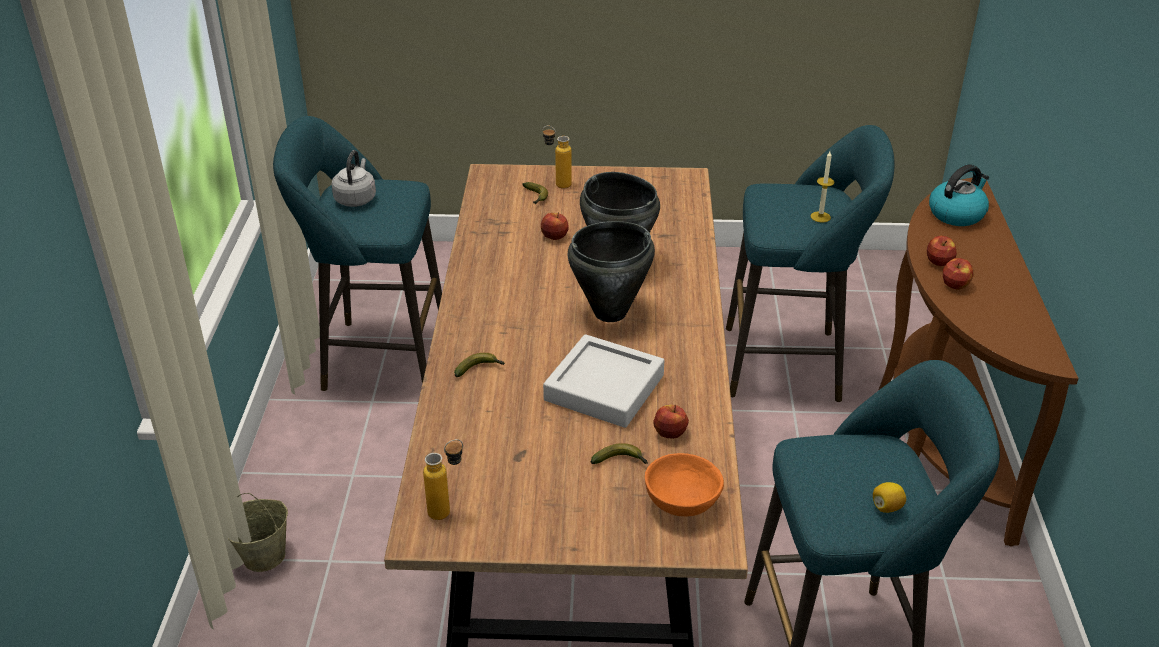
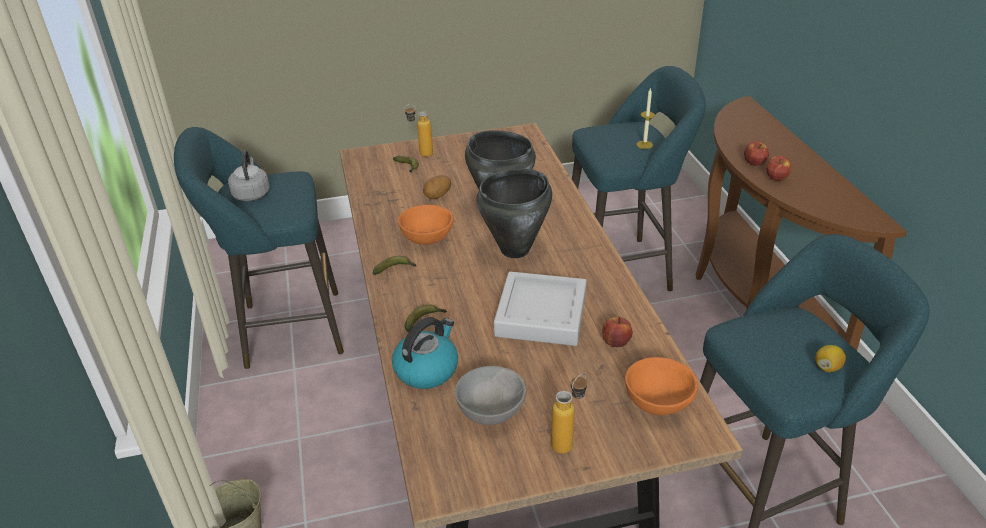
camera: 15 degrees left, 0 degrees up
(448, 510) = (454, 458): bottle -> bottle (568, 441)
(504, 474) = (490, 411): none -> grey bowl
(520, 282) = (426, 238): none -> orange bowl
(554, 236) = (438, 196): apple -> potato
(621, 461) = (587, 376): banana -> banana (395, 269)
(956, 213) = (745, 125): kettle -> kettle (427, 369)

